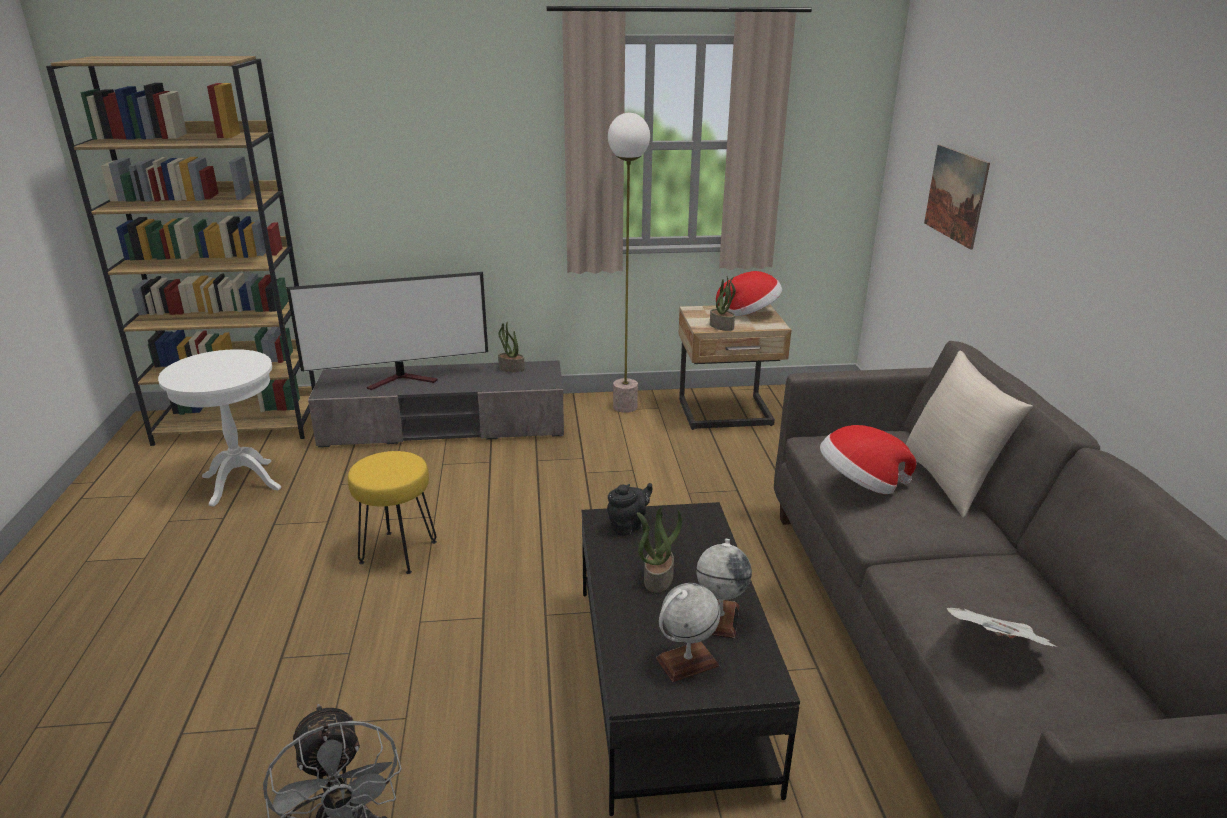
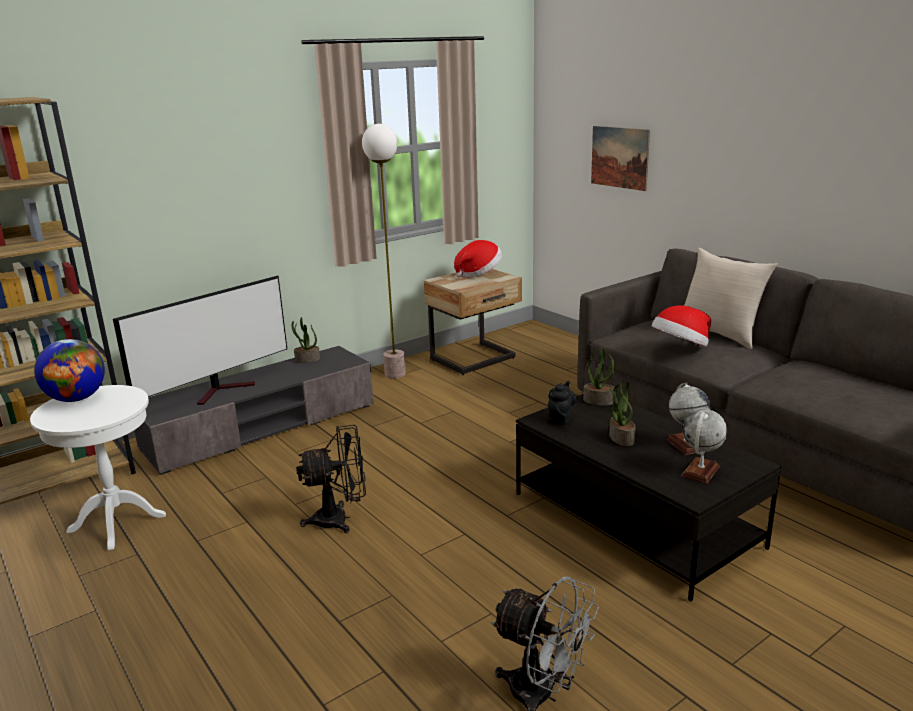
camera: 30 degrees left, 5 degrees down
(217, 358) = (76, 399): none -> globe
(398, 551) = (340, 519): yellow stool -> black fan
(722, 326) = (473, 285): potted plant -> potted plant (599, 401)
(996, 647) = (851, 398): newspaper -> none

